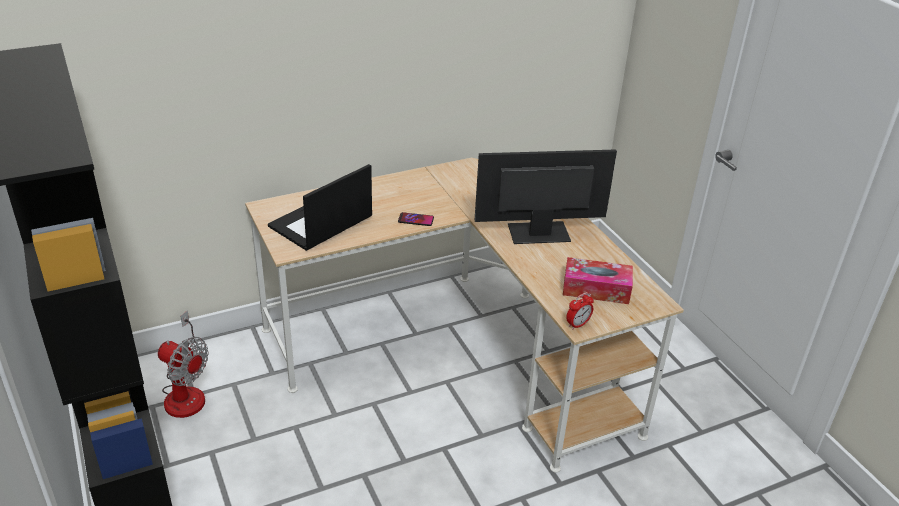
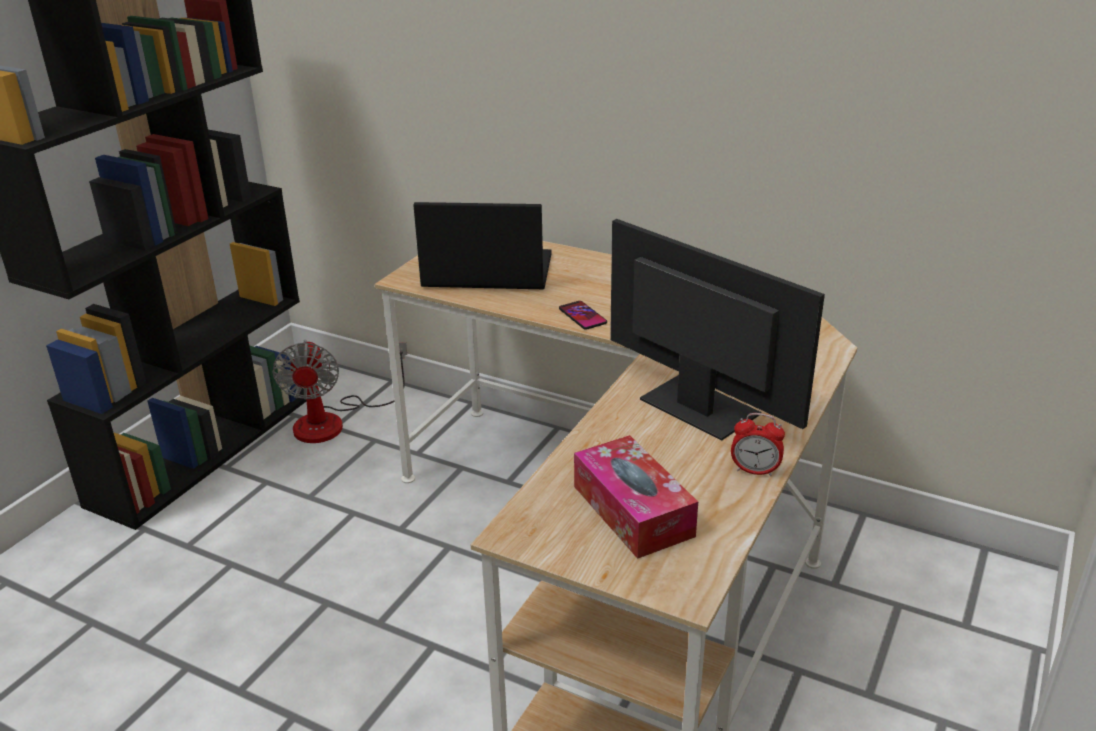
camera: 55 degrees right, 5 degrees down
(578, 324) = (517, 529): alarm clock -> alarm clock (755, 471)

